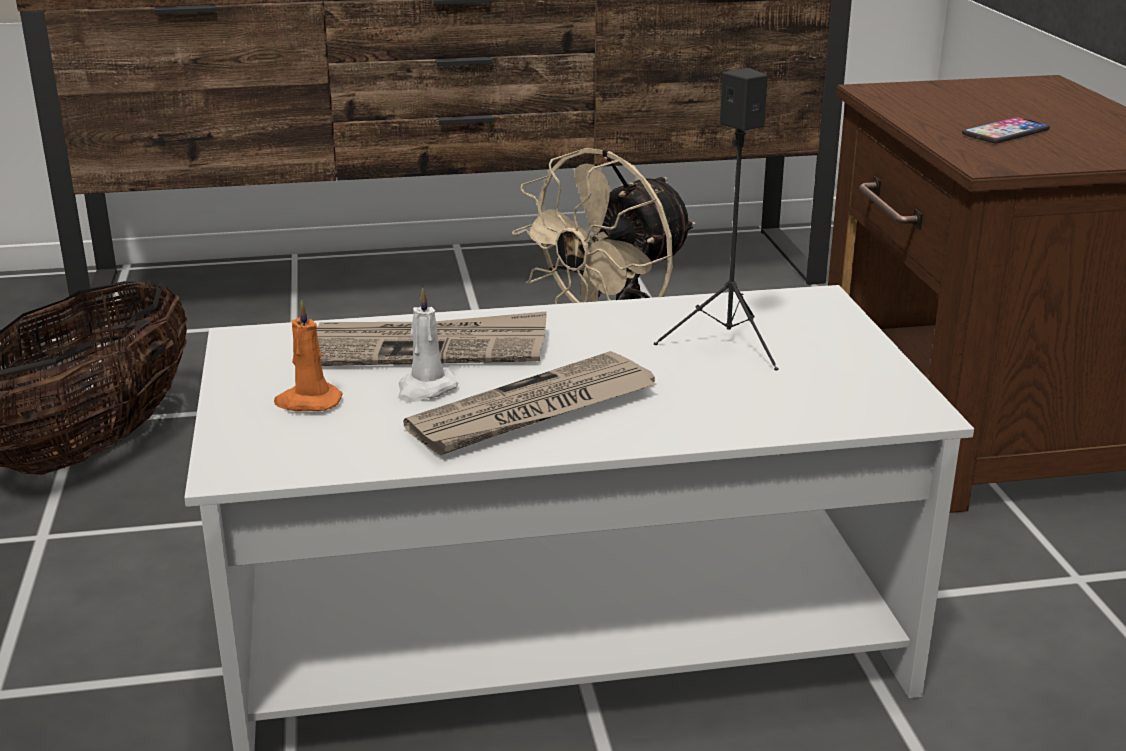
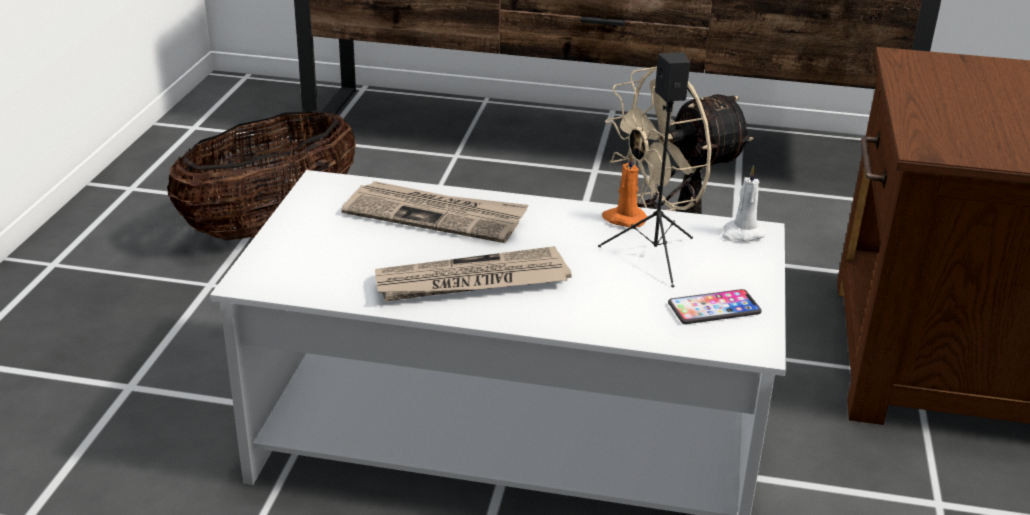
camera: 20 degrees right, 5 degrees up
(308, 402) = (329, 241): orange candle -> orange candle (624, 219)
(425, 389) = (412, 248): white candle -> white candle (742, 234)
(1005, 132) = (974, 119): phone -> phone (714, 308)

